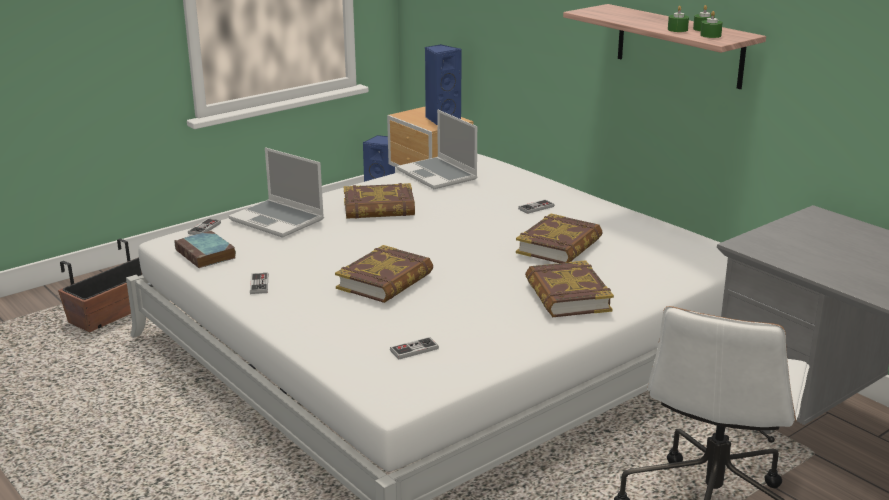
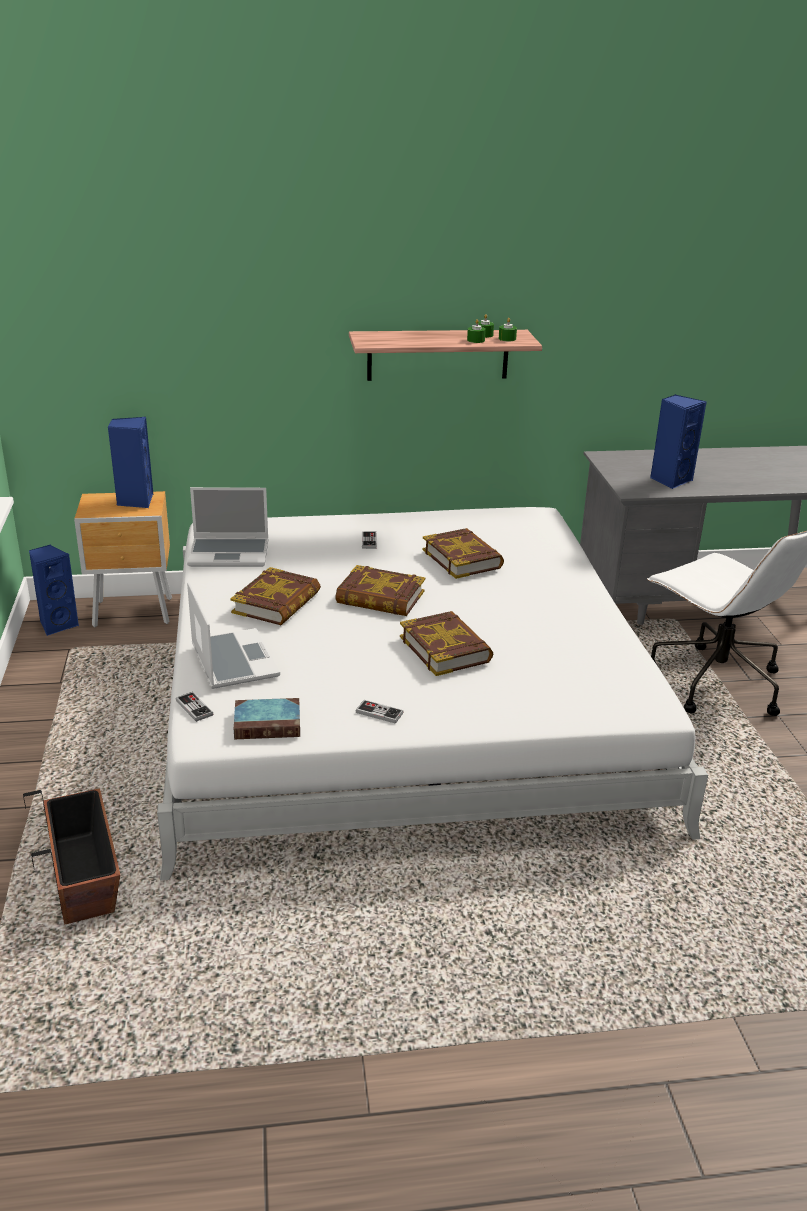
camera: 60 degrees left, 5 degrees up
(278, 220) = (232, 660): laptop -> laptop turned 90 degrees counterclockwise
(414, 350) = (583, 677): game controller -> none
(567, 296) = (550, 588): book -> book (380, 598)
(822, 256) = (670, 480): none -> blue speaker

